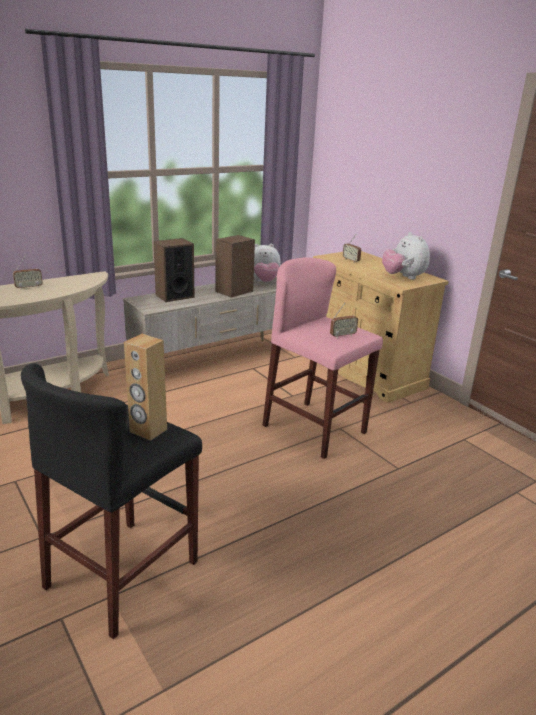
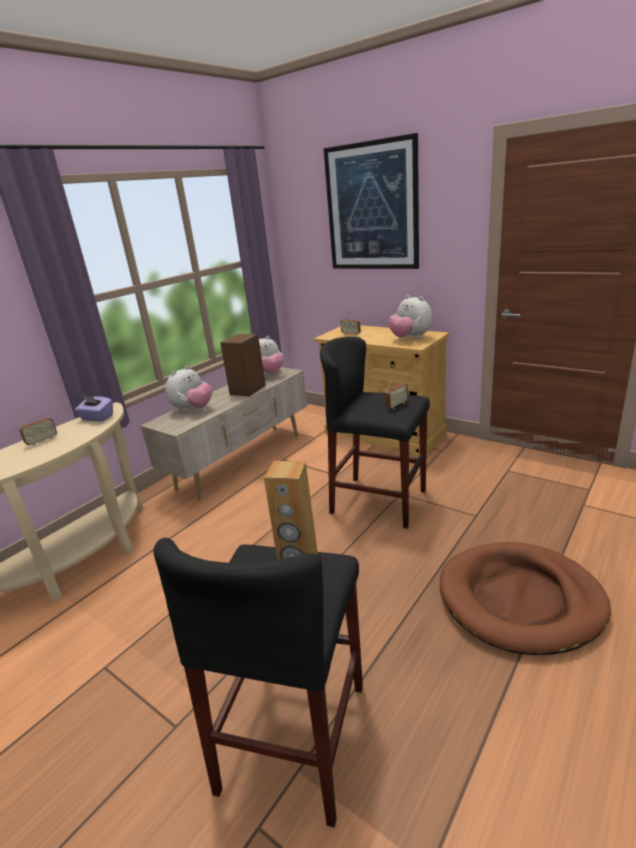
camera: 15 degrees left, 0 degrees up
(81, 280) = (97, 418): none -> purple tissue box
(174, 296) = (193, 409): speaker -> plush toy
(314, 429) = (379, 501): pink stool -> black stool
(382, 547) = (520, 600): none -> brown dog bed
(401, 135) = (371, 207): none -> picture

